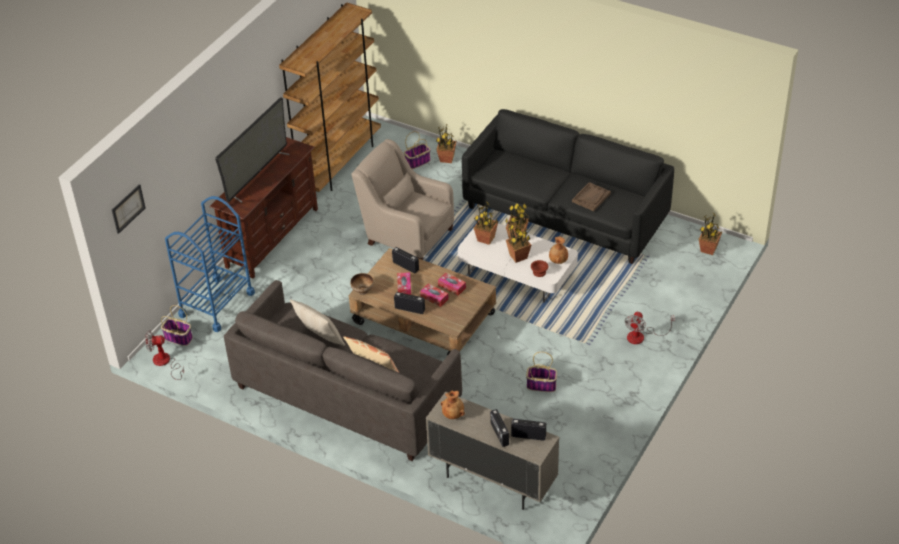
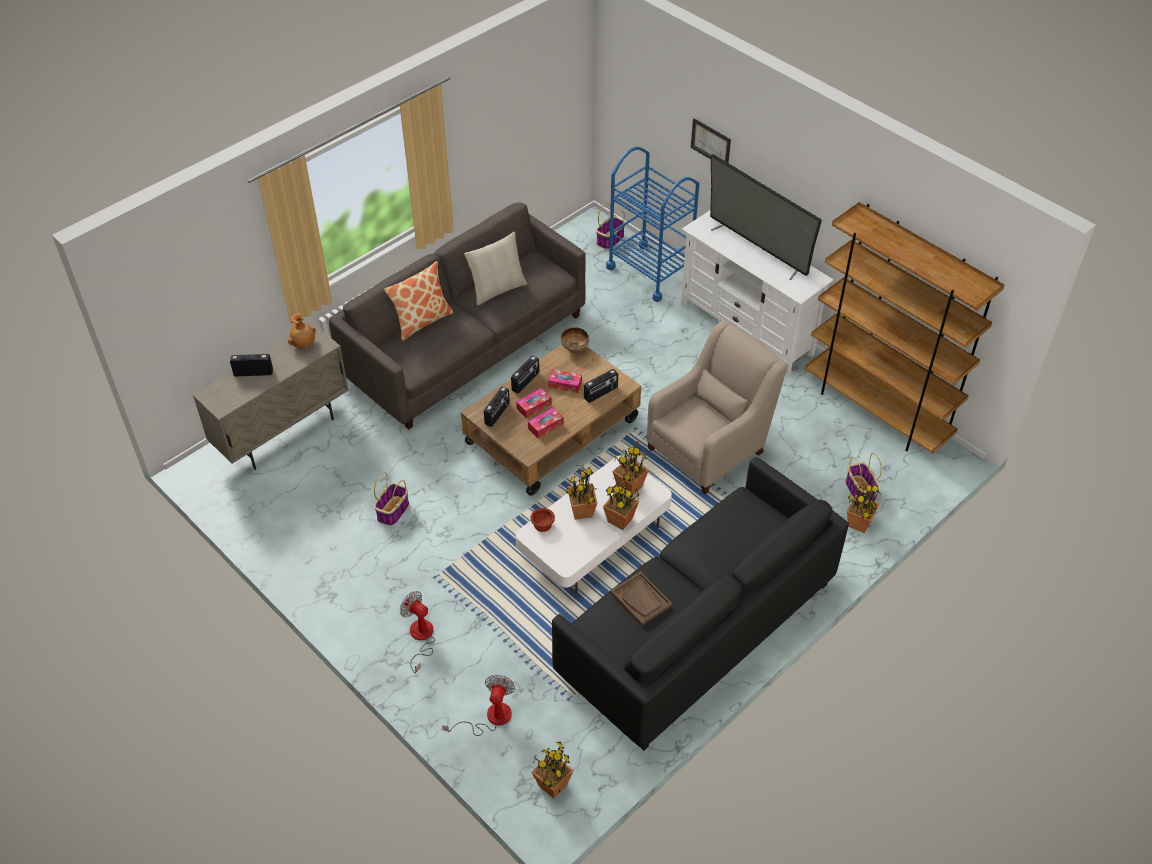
camera: 105 degrees right, 5 degrees up
(128, 208) = (630, 76): picture -> picture (711, 143)
(165, 363) = (578, 227): fan -> fan (490, 718)
(272, 237) = (747, 328): brown tv stand -> white tv stand
(528, 435) = (236, 395): radio -> radio (497, 414)
(558, 260) = (556, 550): brown vase -> none

